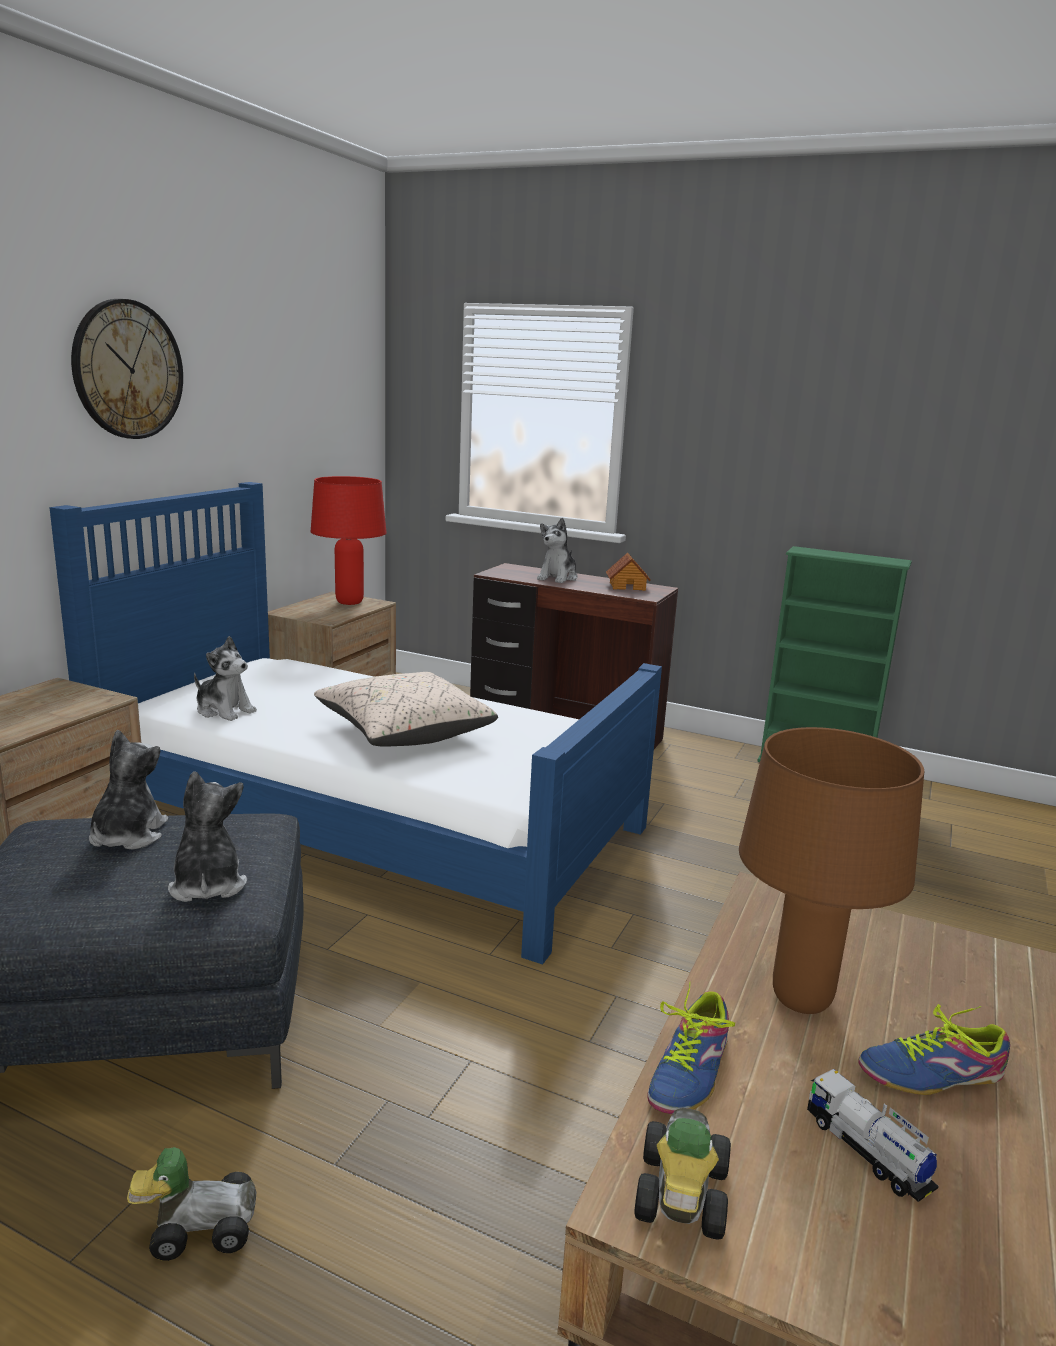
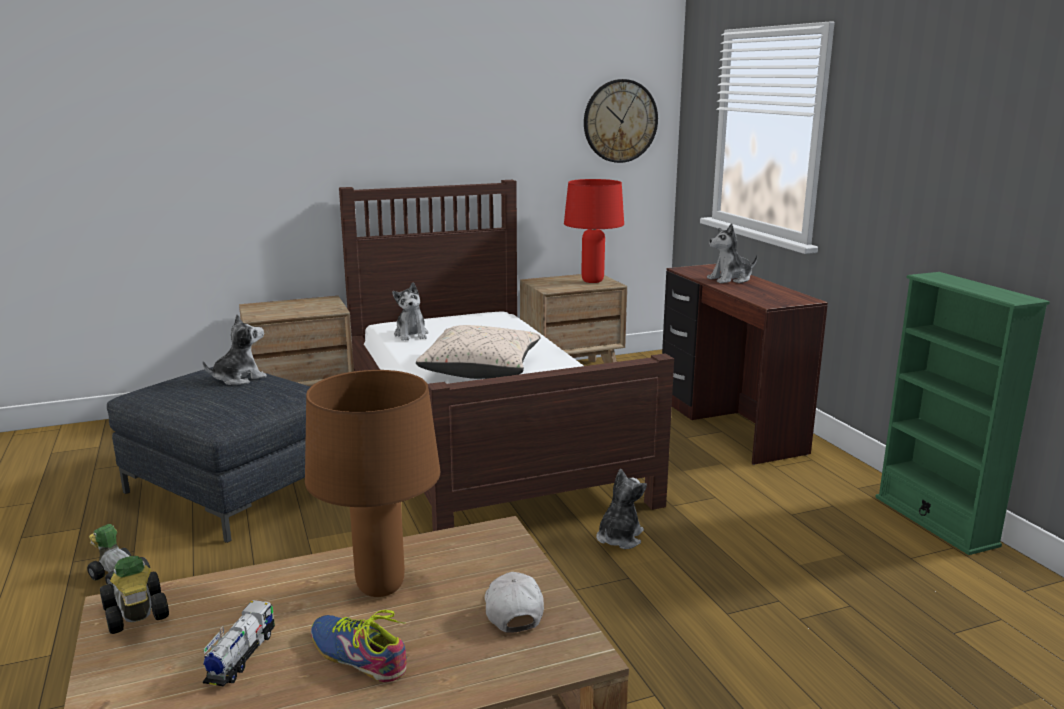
camera: 45 degrees right, 0 degrees up
(127, 370) = (406, 99): wall clock -> wall clock (620, 121)
(207, 884) = (223, 409): plush toy -> plush toy (619, 538)
(368, 821) = (484, 438): blue bed -> brown bed
(627, 586) = (776, 294): toy house -> none
(678, 1198) = (134, 616): toy car -> toy car turned 90 degrees counterclockwise
(690, 1071) = (251, 580): shoe -> none
(921, 956) = (512, 610): none -> white cap

